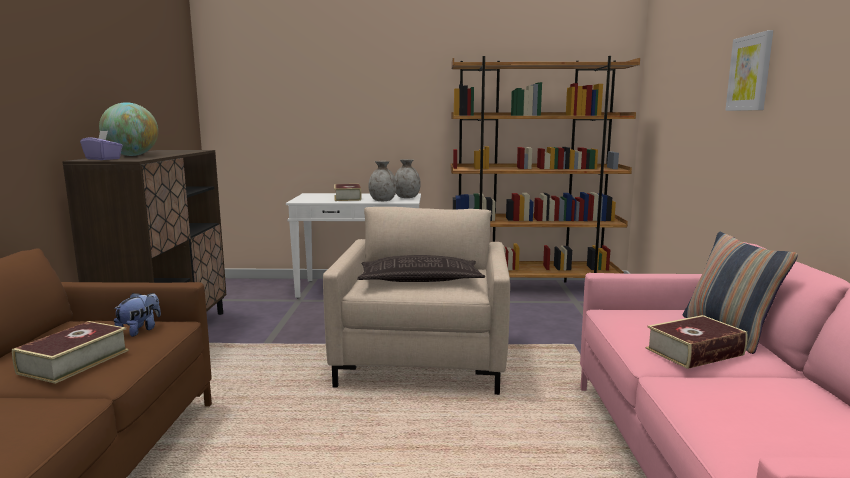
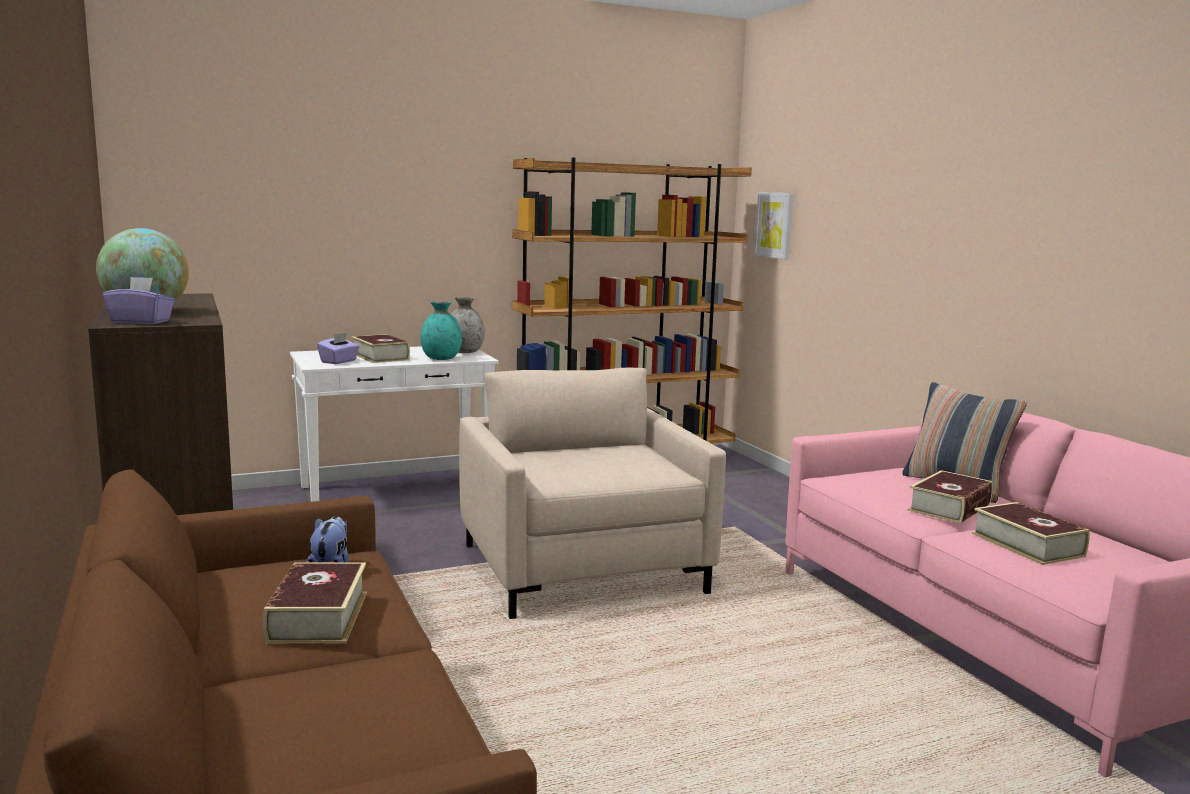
camera: 25 degrees left, 0 degrees up
(316, 199) = (339, 361): none -> purple tissue box
(383, 200) = (441, 358): grey vase -> turquoise vase
(420, 280) = (601, 464): pillow -> none
(739, 402) = (1027, 544): none -> book
(750, 73) = (916, 207): picture -> picture (774, 225)

